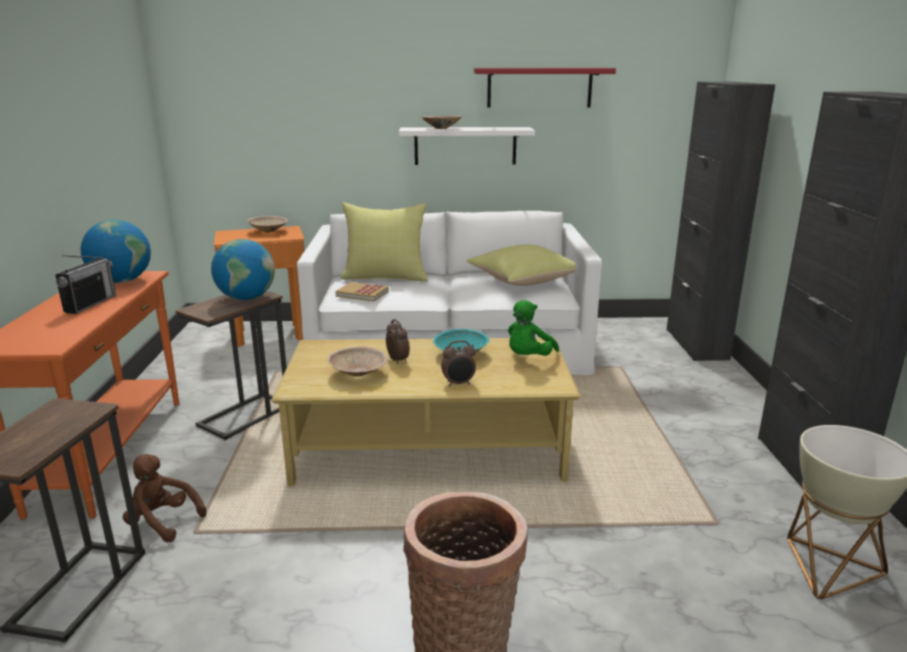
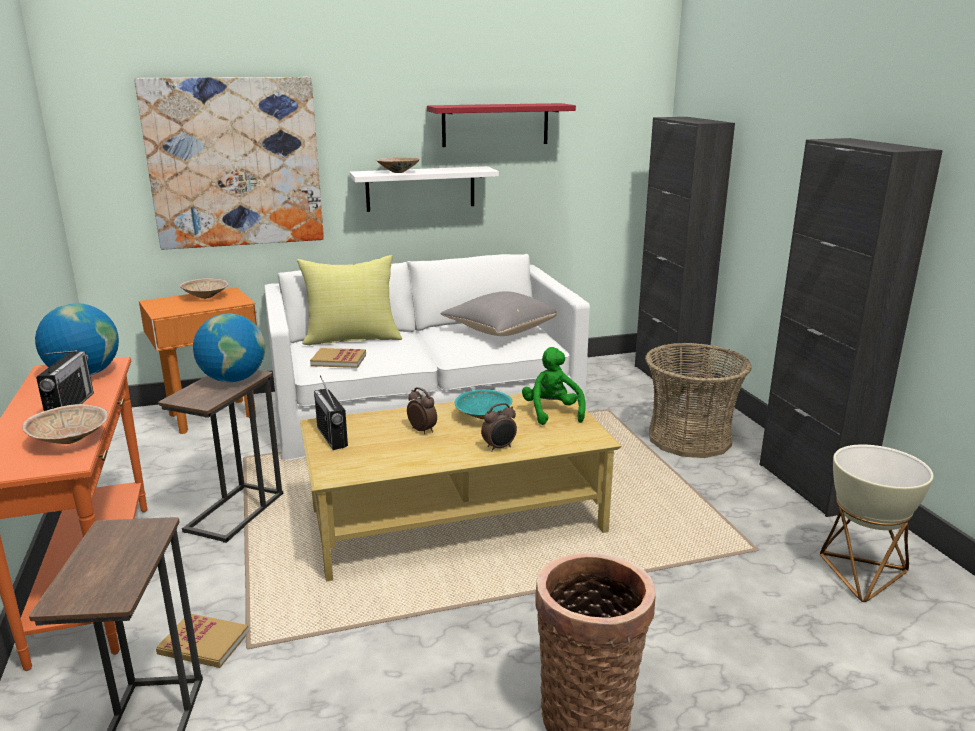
camera: 15 degrees left, 0 degrees up
(162, 522) = (204, 643): brown plush toy -> book
(301, 116) = (235, 163): none -> picture
(316, 357) = (332, 437): none -> radio
(358, 374) = (390, 450): beige bowl -> beige bowl (70, 440)
(524, 281) = (502, 330): yellow pillow -> grey pillow
(528, 358) = (552, 412): green plush toy -> green plush toy turned 150 degrees clockwise
(692, 403) = (689, 438): none -> basket

